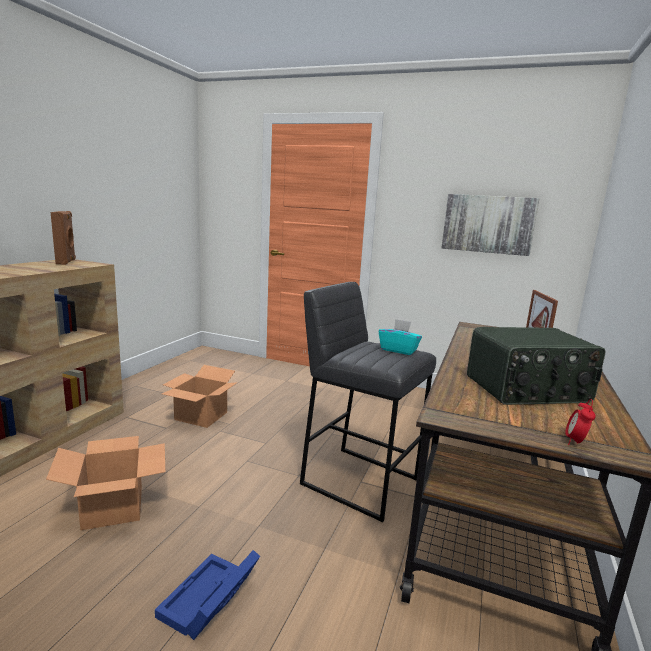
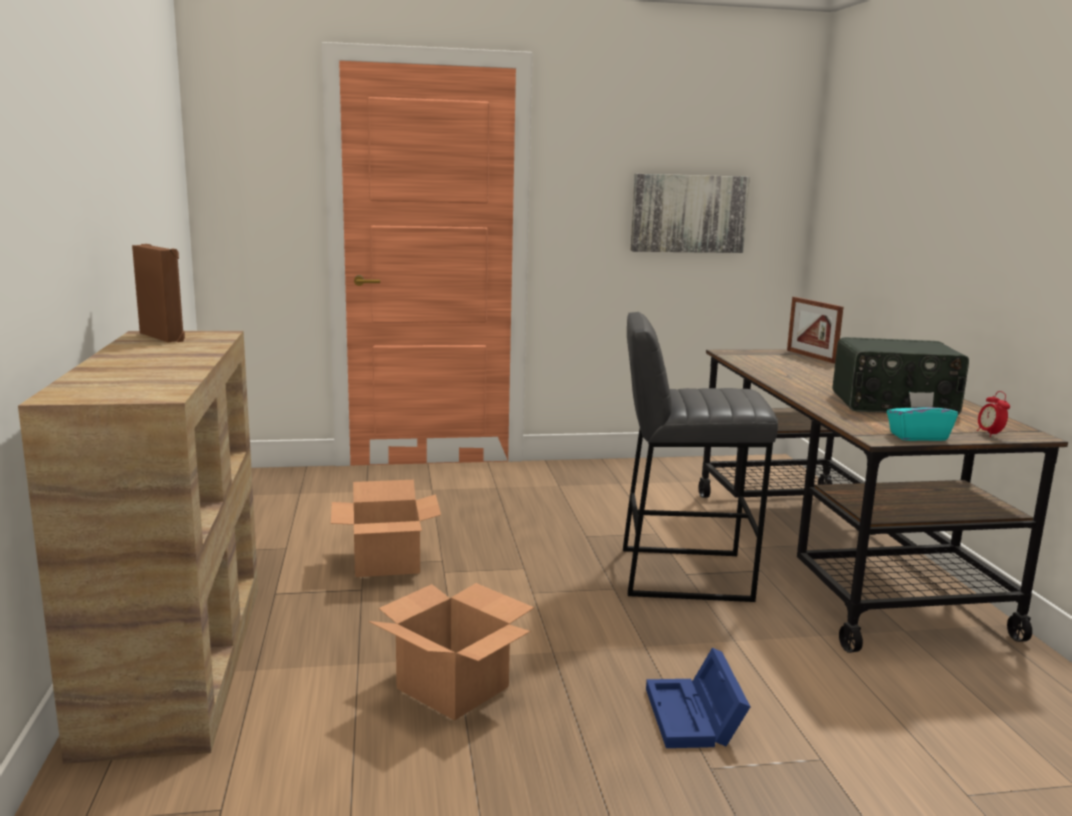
camera: 30 degrees left, 0 degrees up
(398, 350) = (727, 390): turquoise tissue box -> turquoise tissue box (917, 436)
(528, 390) = (894, 404): radio -> radio turned 45 degrees clockwise

